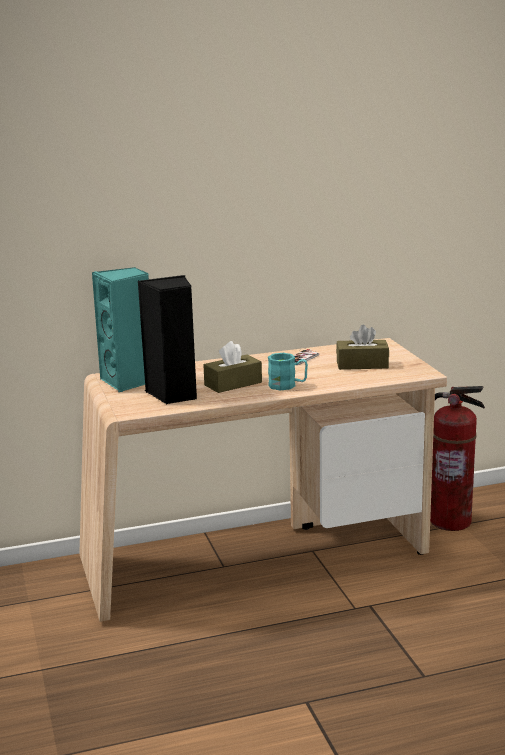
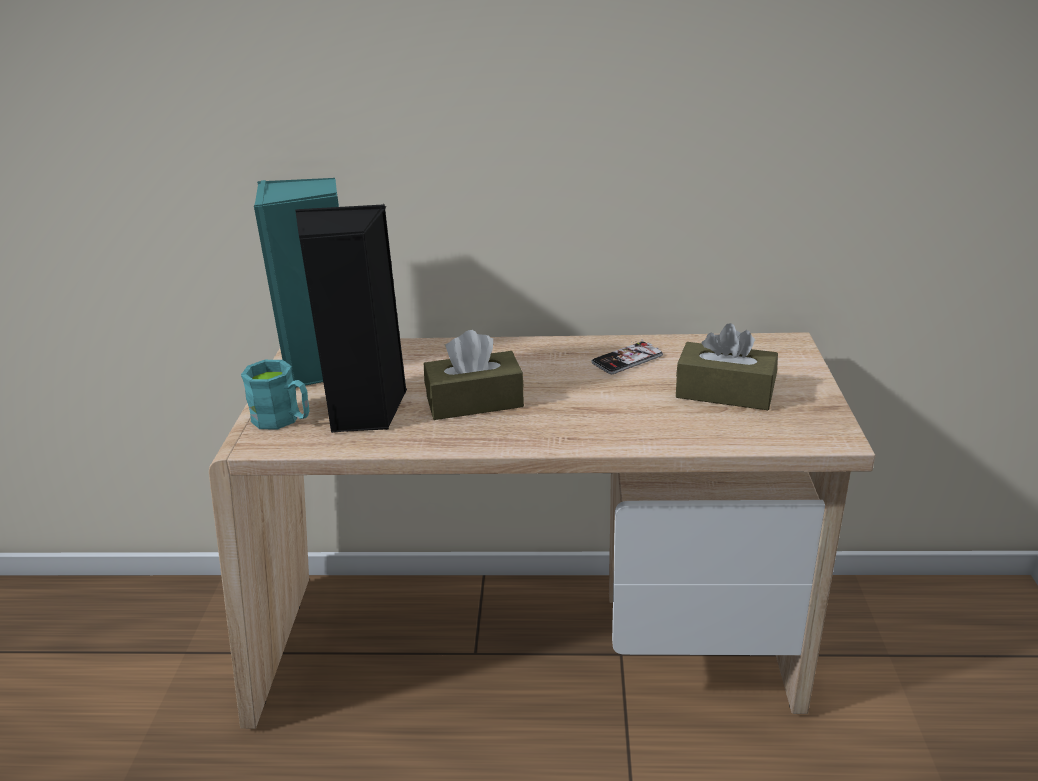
camera: 20 degrees right, 10 degrees up
(288, 385) = (561, 424): turquoise mug -> turquoise mug (284, 419)
(450, 521) = (871, 644): fire extinguisher -> none

